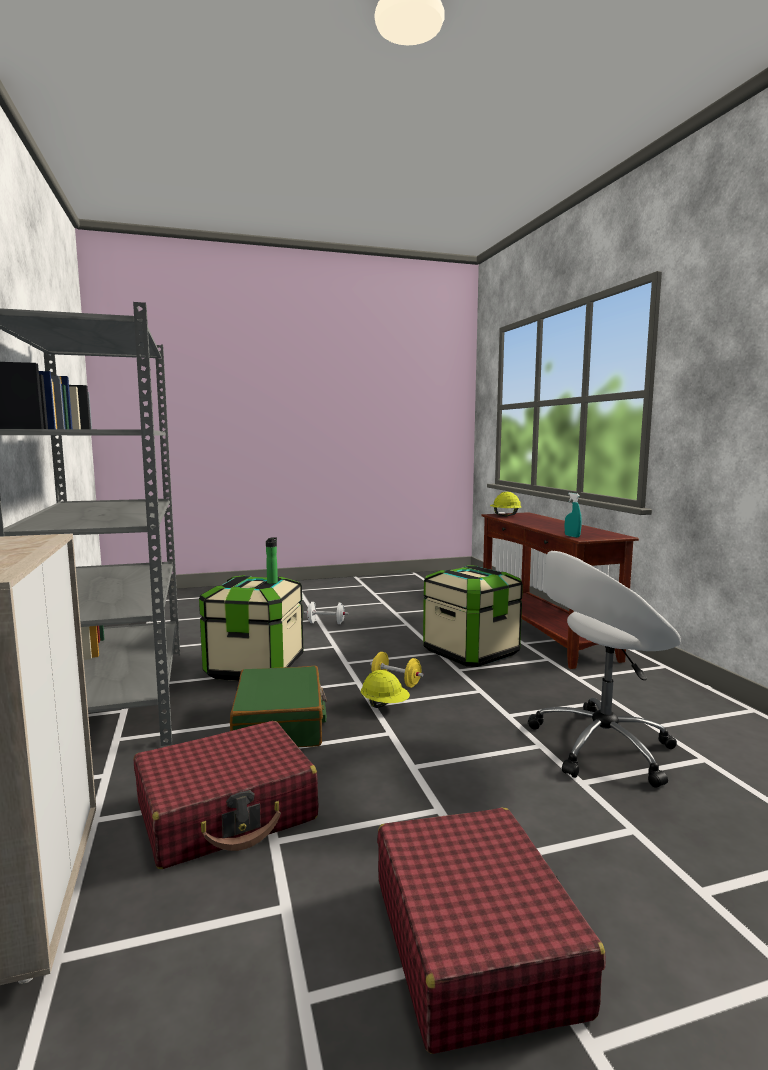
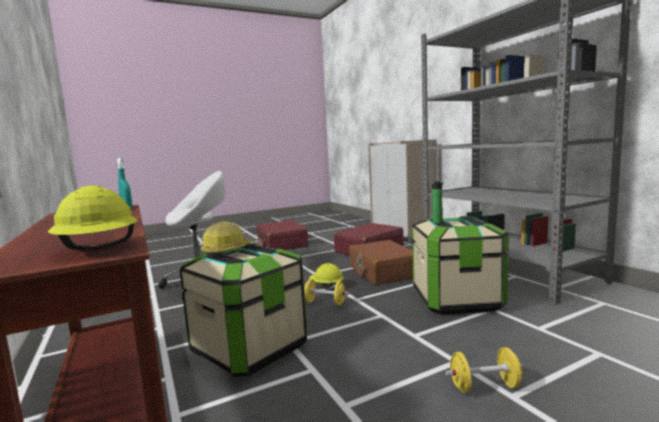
camera: 170 degrees right, 0 degrees up
(280, 723) = (383, 271): green suitcase -> brown suitcase
(326, 623) = (484, 386): white dumbbell -> yellow dumbbell
(486, 574) = (227, 250): none -> hard hat

